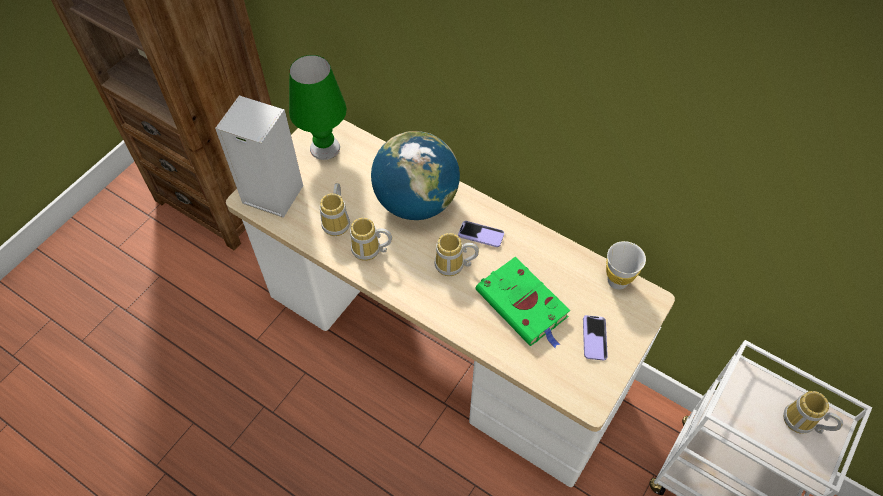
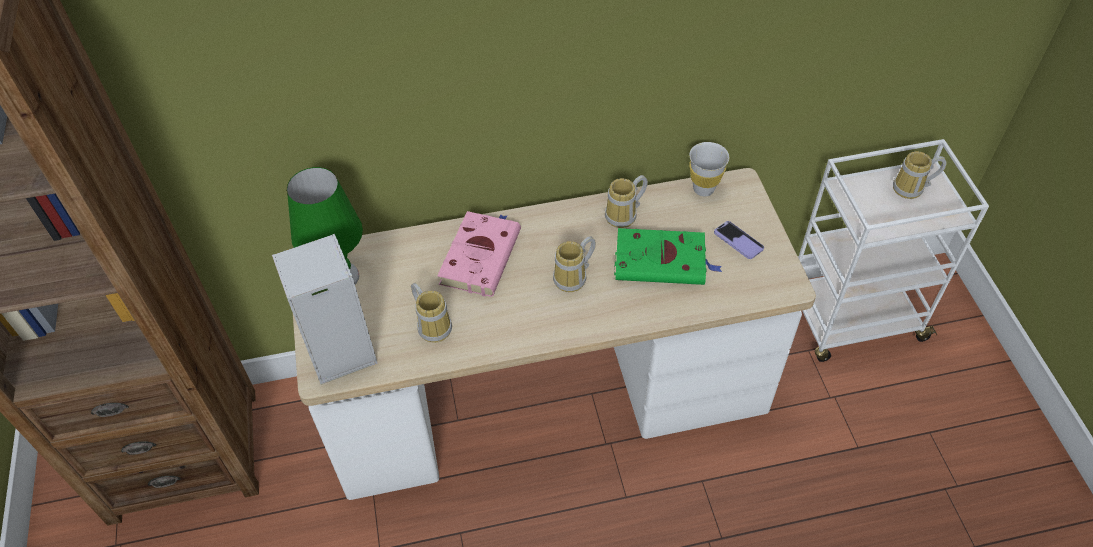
camera: 45 degrees left, 5 degrees down
(370, 251) = (492, 324): mug -> mug (625, 216)
(416, 202) = (480, 255): globe -> pink book
(481, 235) = (565, 238): phone -> none

